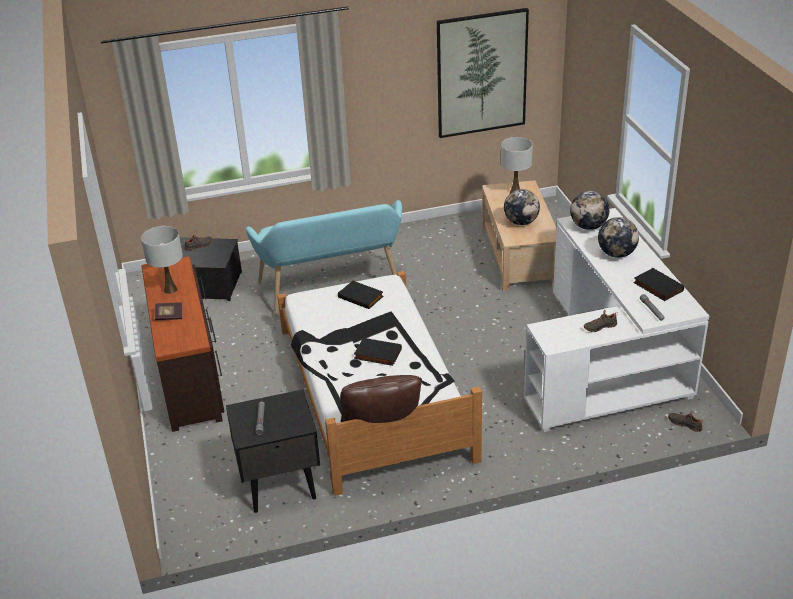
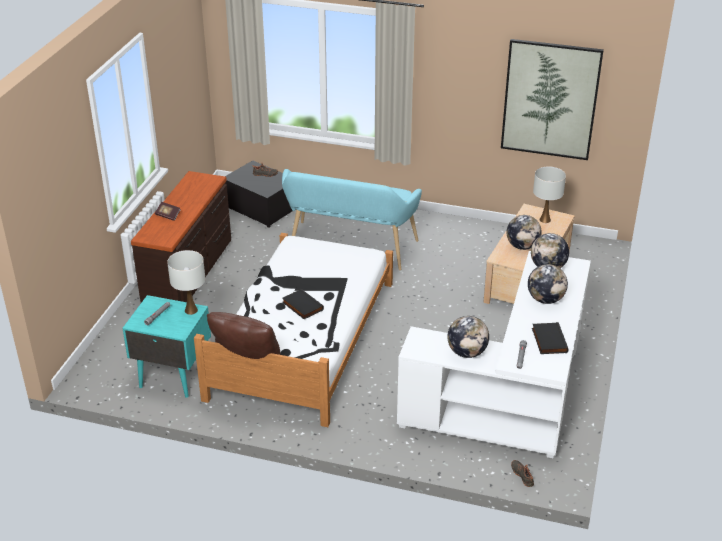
camera: 30 degrees right, 0 degrees up
(170, 289) = (188, 196): white table lamp -> white table lamp (191, 310)
(278, 485) = (172, 376): black nightstand -> turquoise nightstand
(361, 296) = (337, 258): black book -> none
(599, 326) = (467, 352): black shoe -> globe

